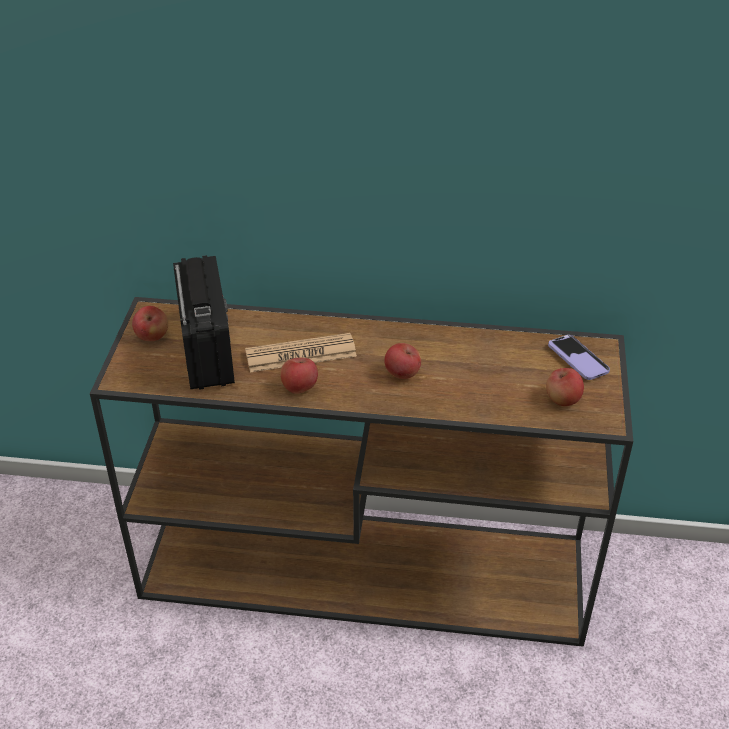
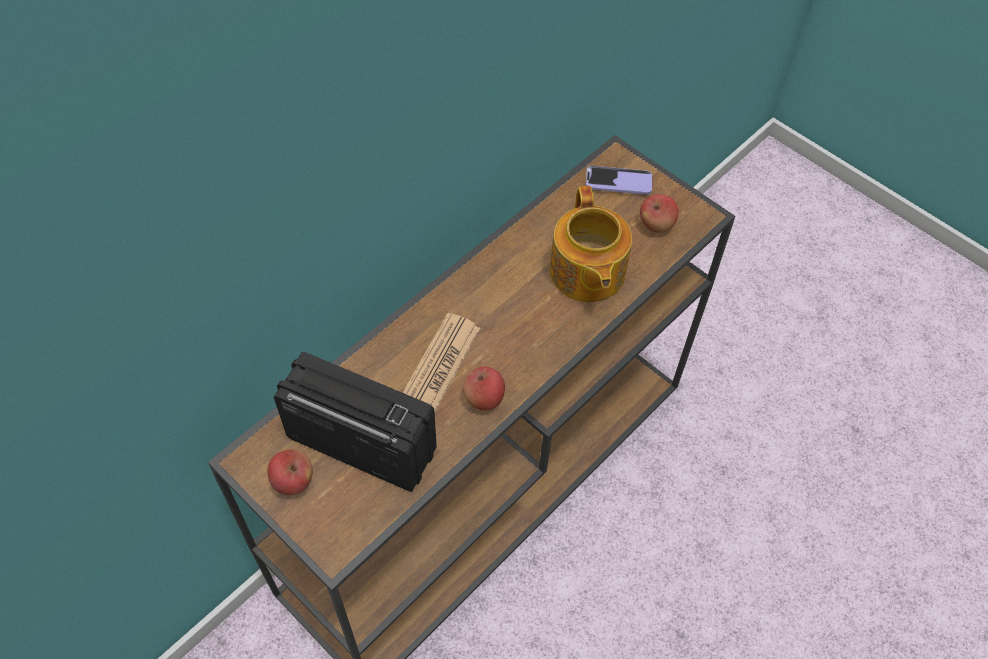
camera: 55 degrees left, 15 degrees up
(402, 374) = (533, 310): apple -> none
(468, 384) = (586, 273): none -> teapot

